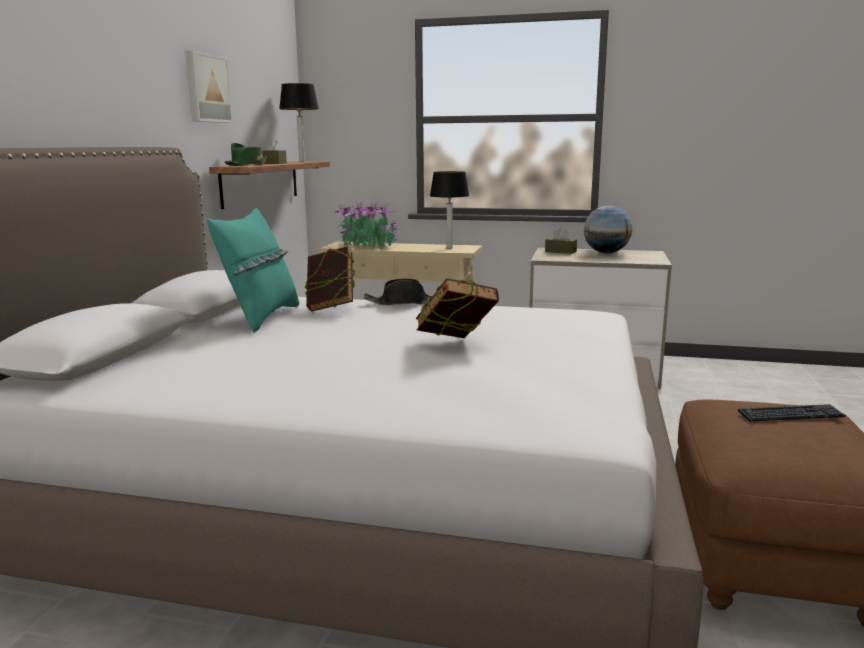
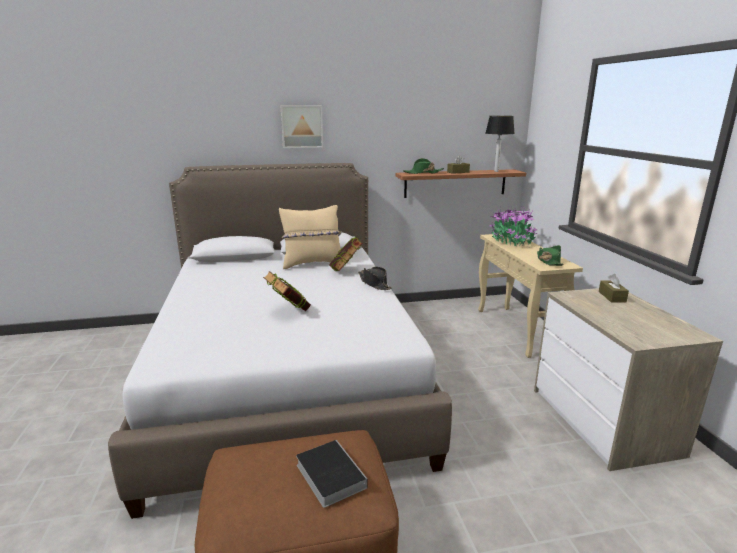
camera: 65 degrees right, 5 degrees up
(206, 88) = (401, 126): picture -> picture (302, 126)
(261, 317) = (312, 264): turquoise pillow -> beige pillow
(449, 248) = (548, 261): table lamp -> green hat
(606, 253) = (645, 315): globe -> none
(791, 415) = (329, 474): keyboard -> book

